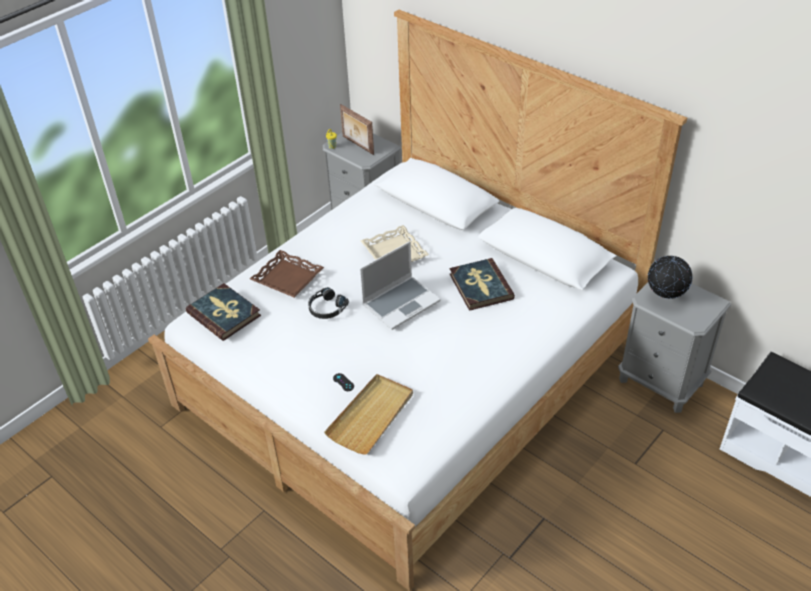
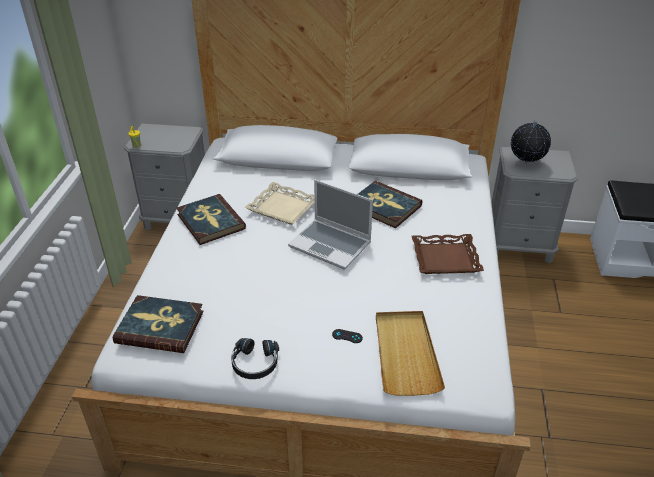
camera: 35 degrees left, 5 degrees down
(288, 278) = (199, 266): brown tray -> brown tray (445, 258)
(326, 308) = (266, 277): black headphones -> black headphones (255, 363)
(329, 242) = (210, 221): none -> book
(357, 145) = (161, 138): picture frame -> none
(401, 303) = (331, 245): laptop -> laptop turned 105 degrees clockwise

